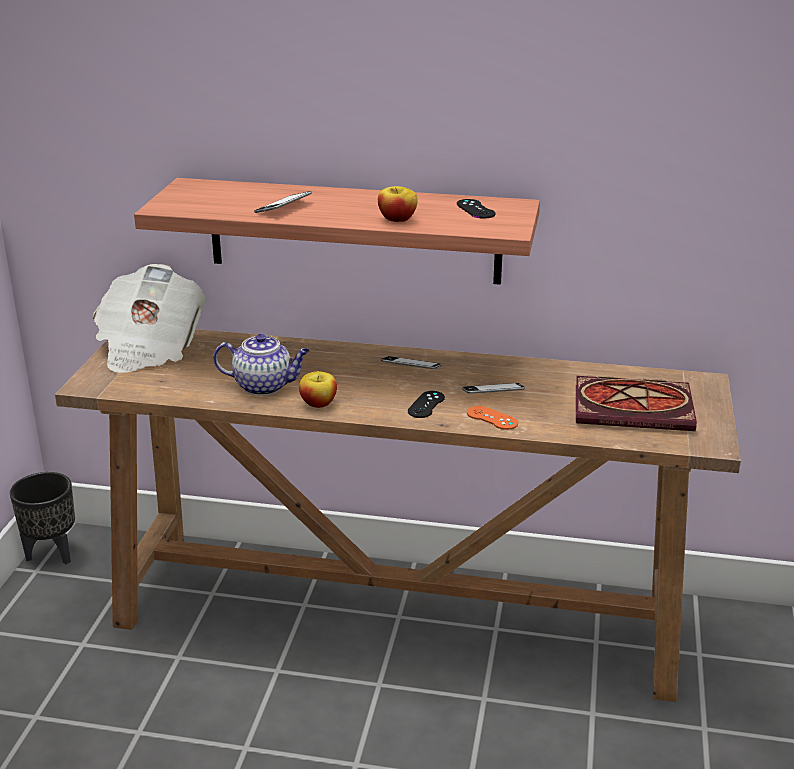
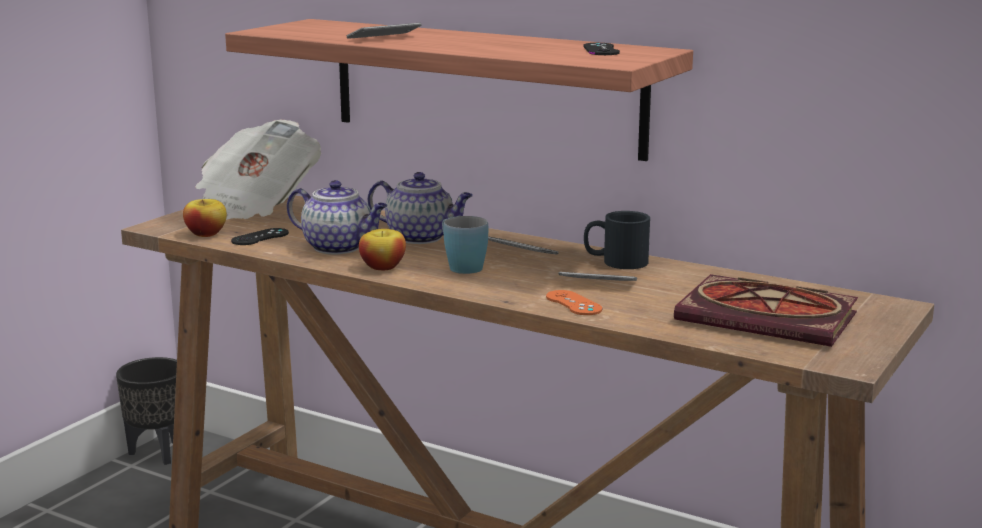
camera: 20 degrees right, 10 degrees down
(321, 363) = (422, 237): none -> teapot
(377, 391) = (460, 266): none -> blue mug
(397, 219) = (496, 50): apple -> apple (206, 234)
(426, 405) = (505, 283): black game controller -> black game controller (260, 237)
(488, 367) = (615, 262): none -> black mug

